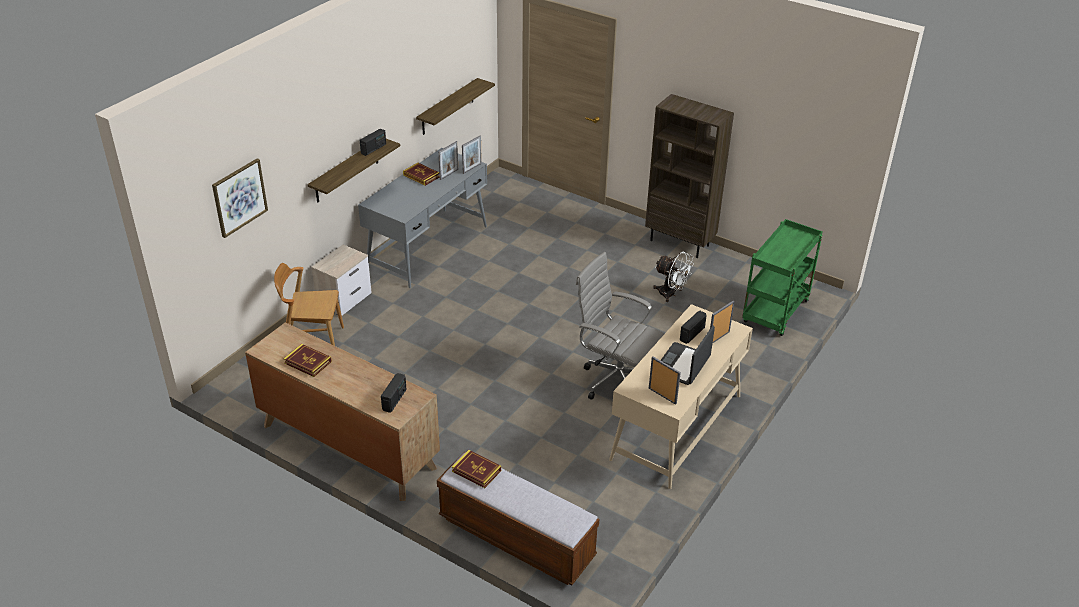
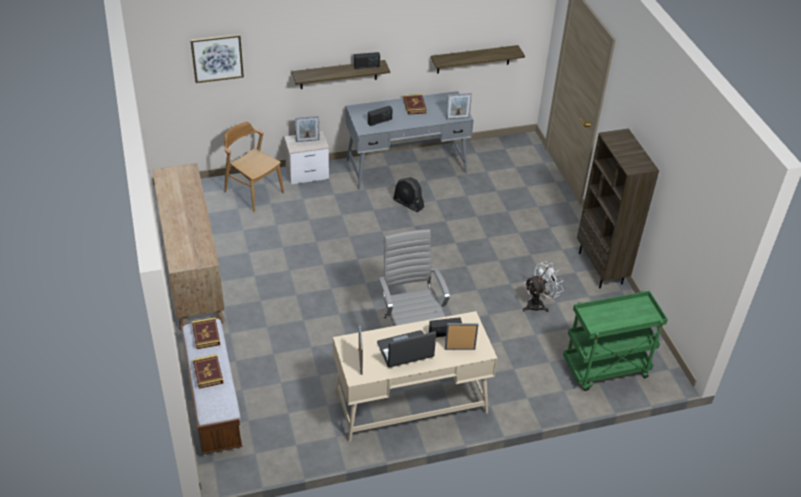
camera: 40 degrees right, 5 degrees up
(308, 362) = (176, 197): book -> book (208, 373)
(394, 400) = (191, 252): radio -> radio (380, 121)
(449, 174) = (435, 114): picture frame -> picture frame (307, 140)
(469, 275) = (408, 203): none -> black fan
(671, 294) = (538, 304): white fan -> white fan turned 105 degrees counterclockwise

